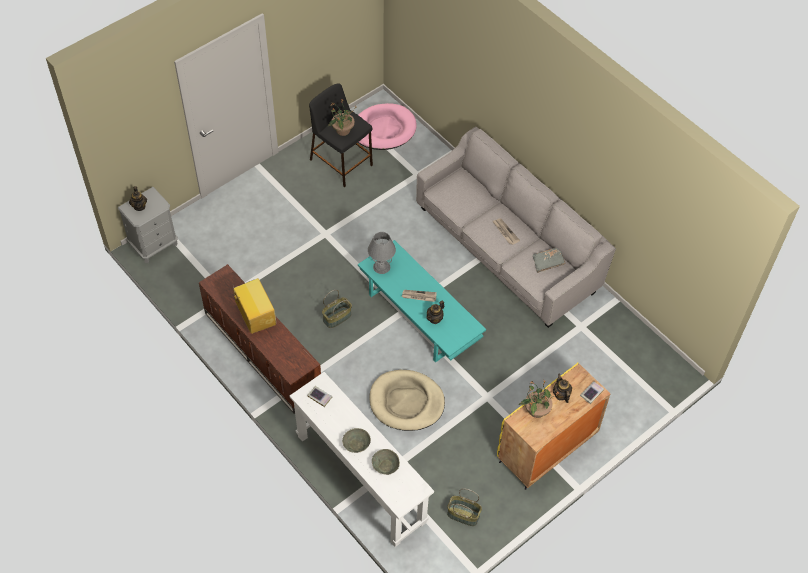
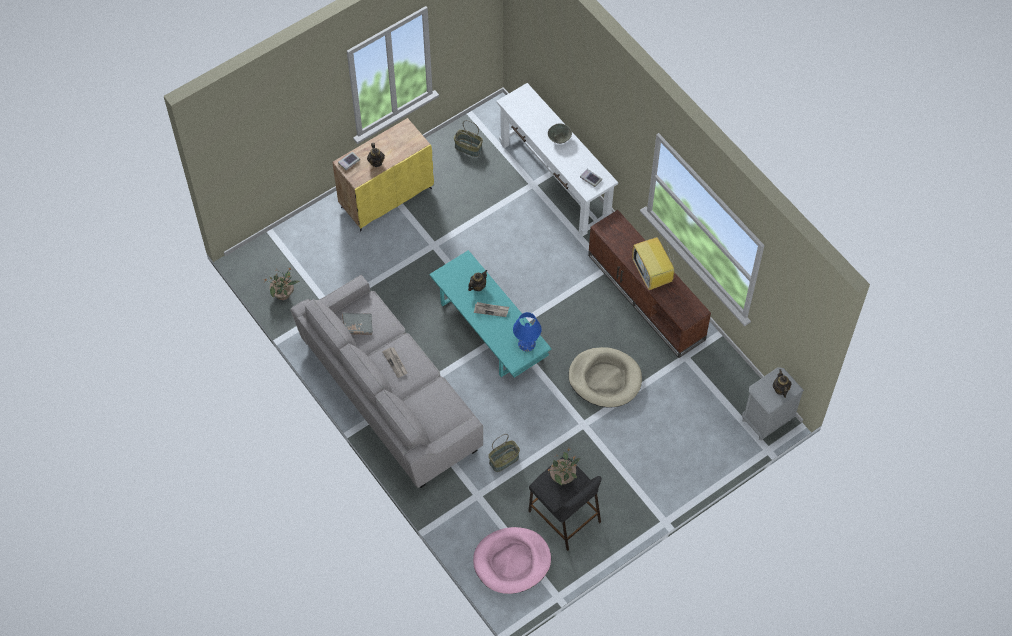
camera: 175 degrees left, 5 degrees up
(337, 317) = (573, 330): basket -> basket (504, 460)
(381, 266) = (526, 343): grey table lamp -> blue table lamp
(386, 466) = (535, 121): grey bowl -> none
(406, 402) = (509, 244): beige dog bed -> beige dog bed (605, 379)
(536, 410) = (401, 150): potted plant -> potted plant (283, 294)

